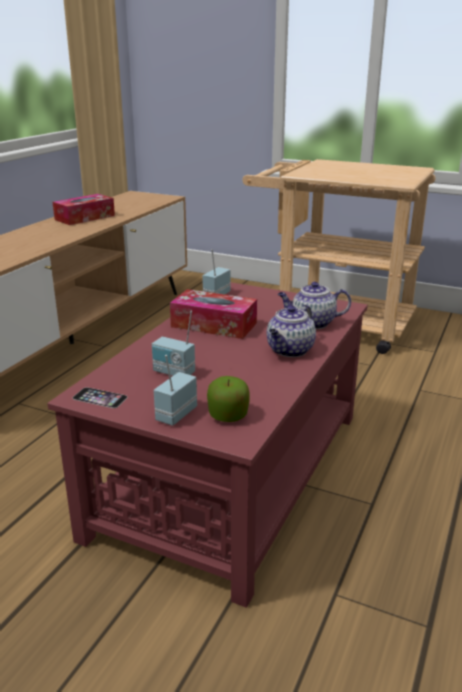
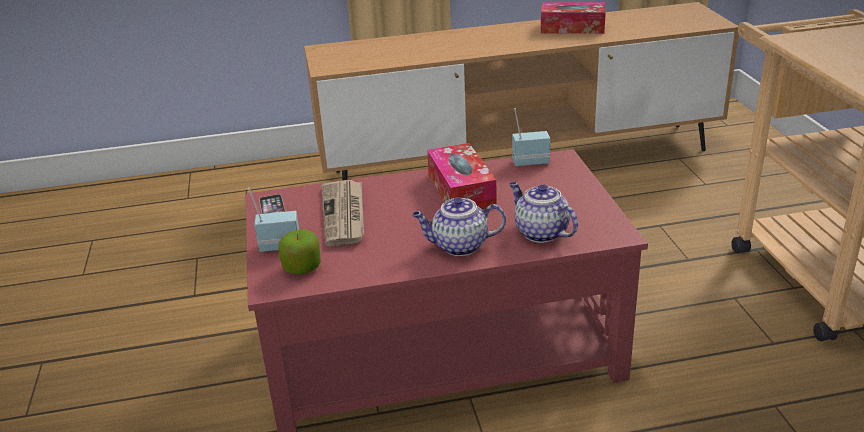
camera: 55 degrees right, 5 degrees up
(173, 373) = (345, 215): radio -> newspaper

